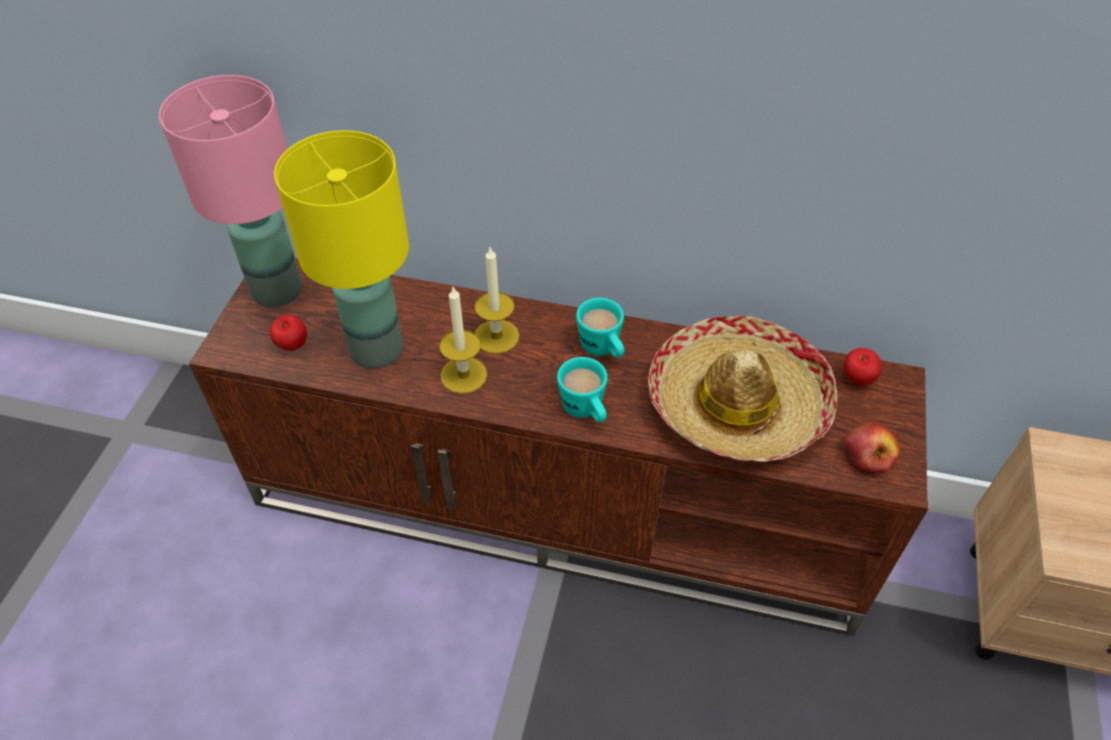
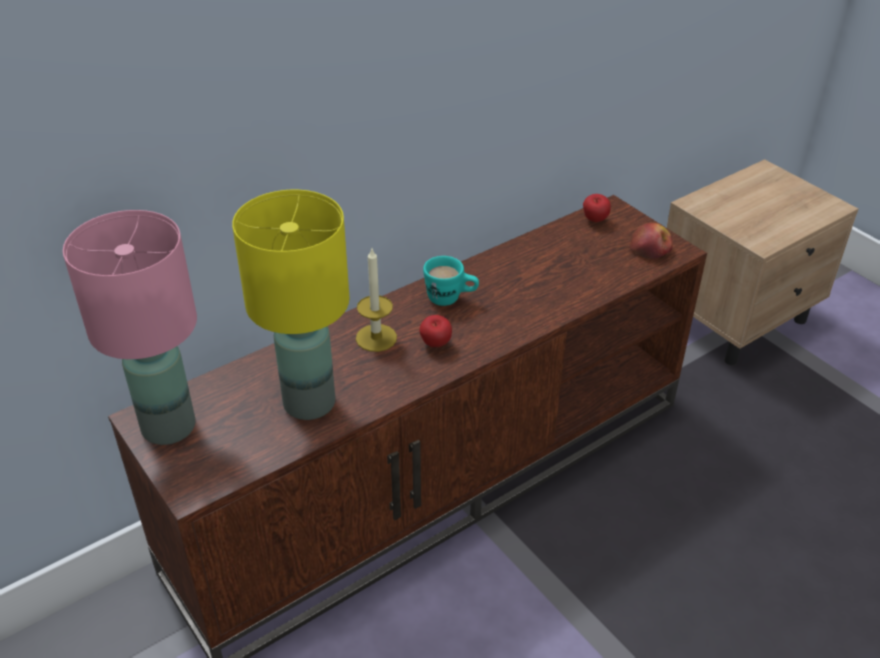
camera: 50 degrees left, 10 degrees down
(292, 346) = (244, 447): apple -> apple (435, 345)
(463, 375) = (391, 372): candle -> none
(585, 412) = (493, 335): turquoise mug -> none
(737, 403) = (560, 271): hat -> none

